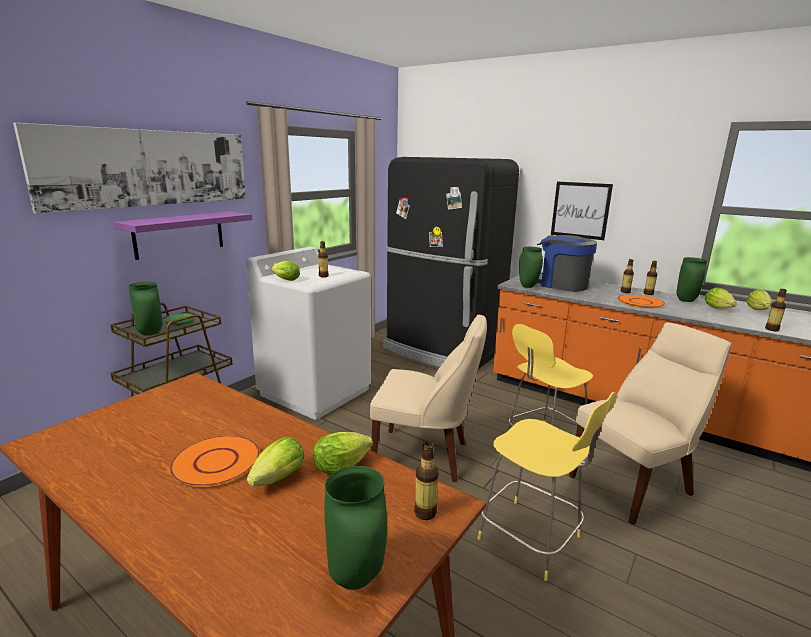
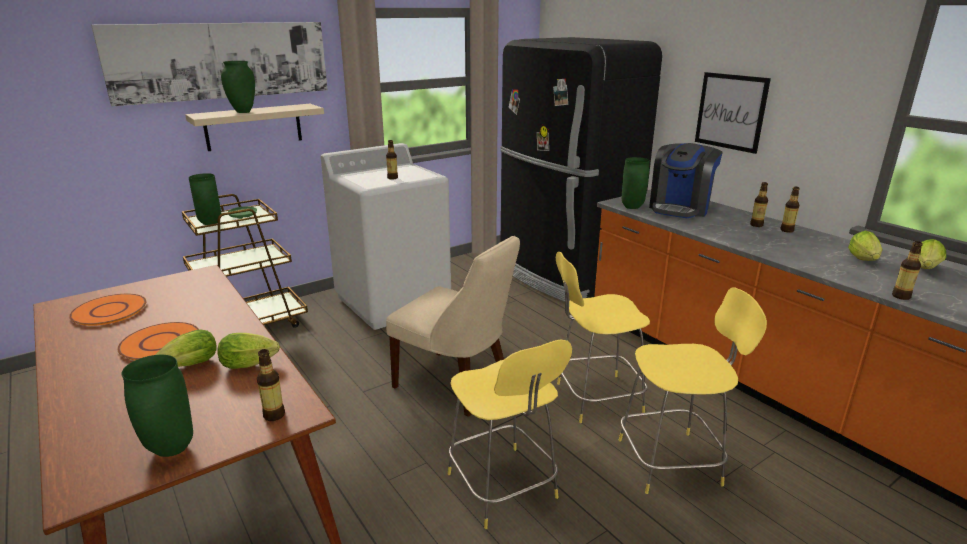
camera: 20 degrees right, 5 degrees up
(179, 234) = (253, 127): purple shelf -> beige shelf
(285, 280) = (350, 179): lettuce -> none
(561, 284) = (680, 208): coffee machine -> coffee machine turned 120 degrees counterclockwise
(634, 484) = (672, 461): beige chair -> yellow stool
(640, 302) = (757, 241): orange plate -> orange plate (109, 311)
(686, 300) = (831, 245): green vase -> green vase (243, 112)

